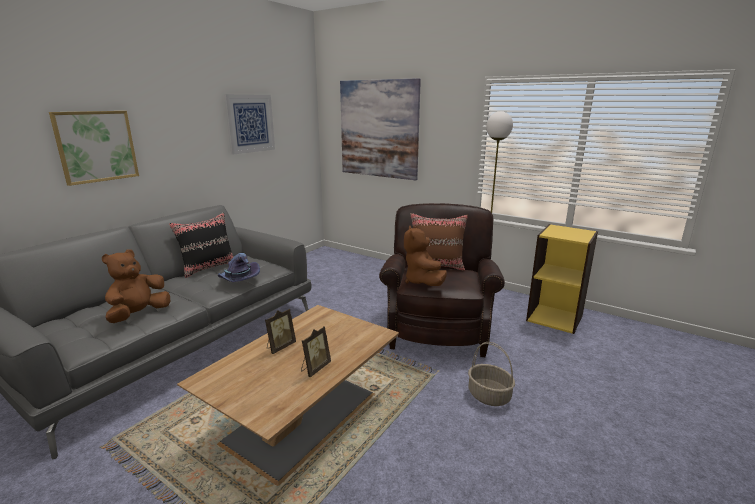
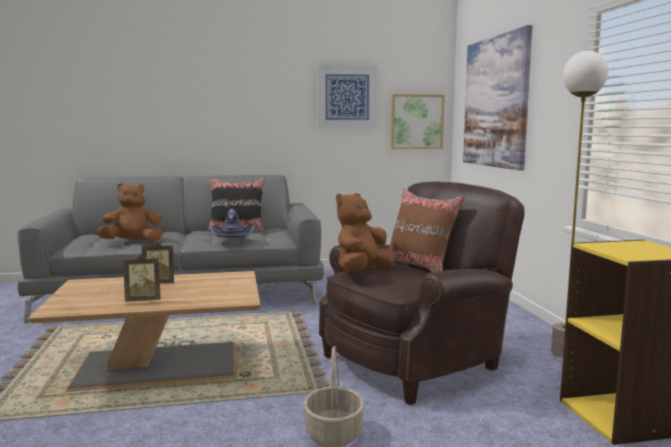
camera: 45 degrees right, 10 degrees down
(96, 146) = (182, 107): picture -> picture (416, 121)

